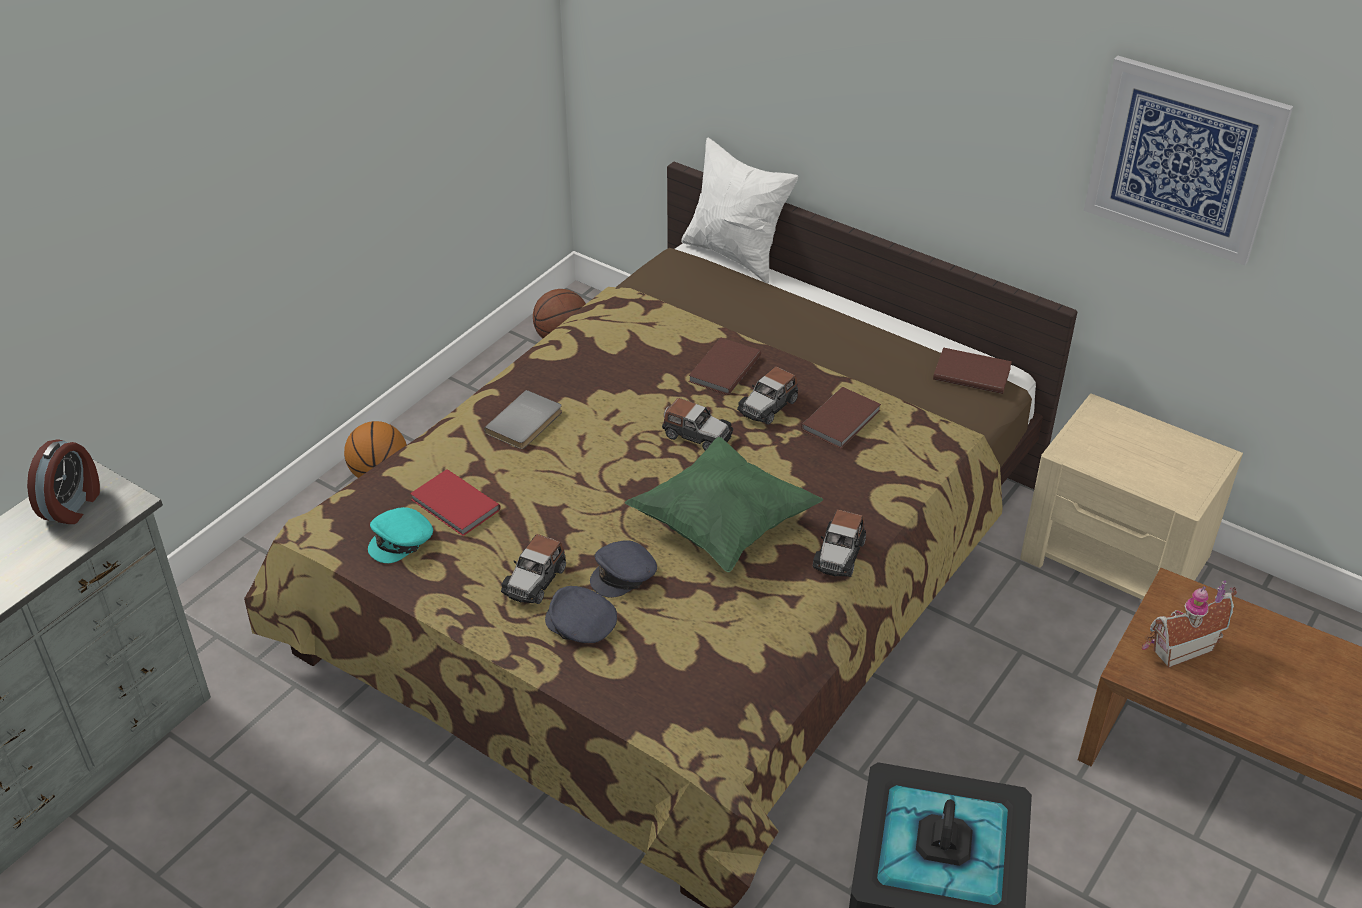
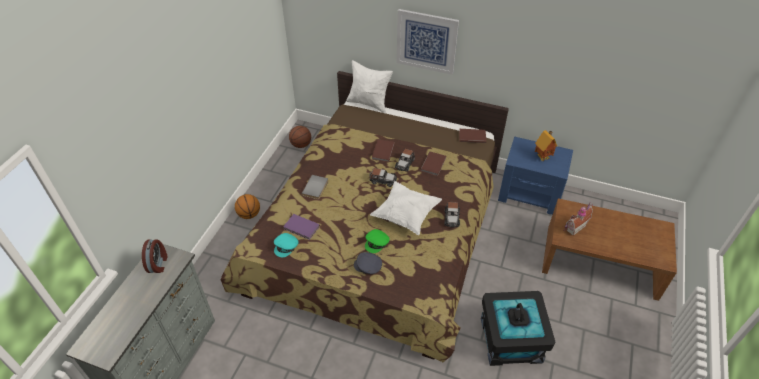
camera: 15 degrees left, 5 degrees up
(454, 506) = (301, 228): red book -> purple book
(535, 580) = (344, 252): toy car -> none
(624, 575) = (377, 243): grey cap -> green cap
(723, 525) = (406, 215): green pillow -> white pillow
(1116, 558) = (530, 193): beige nightstand -> blue nightstand
(1150, 456) = (543, 157): none -> toy house
(1183, 159) = (548, 50): picture -> picture (426, 41)

